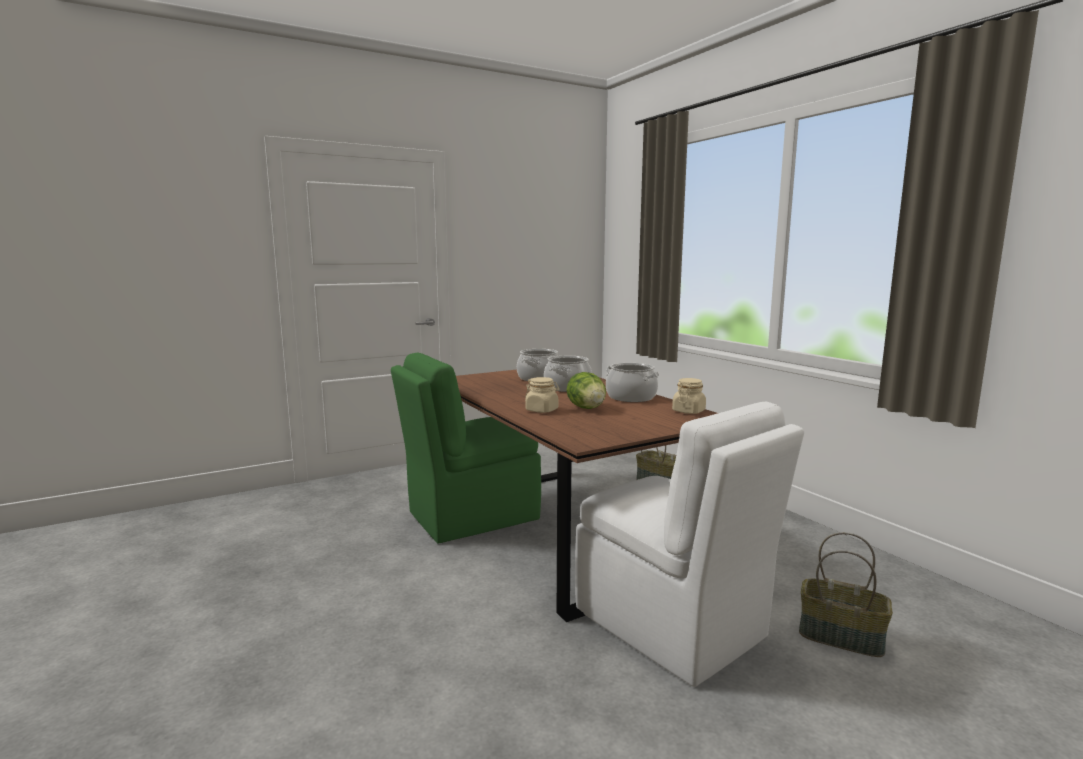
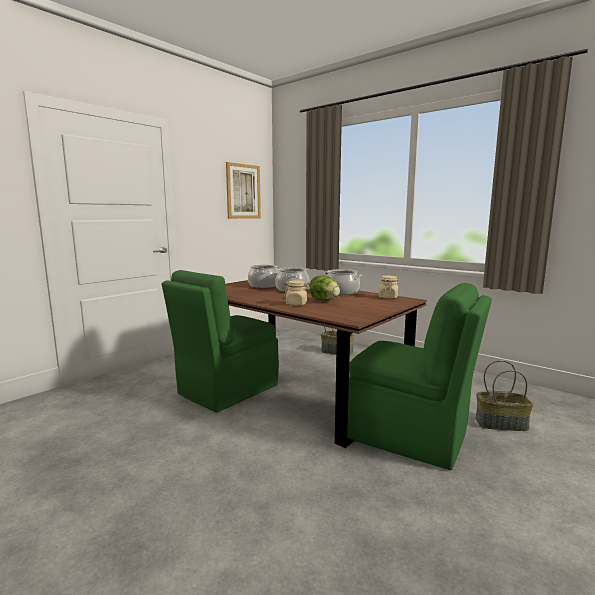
camera: 20 degrees left, 0 degrees up
(555, 241) = (243, 191): none -> picture
(672, 626) = (410, 436): white chair -> green chair

